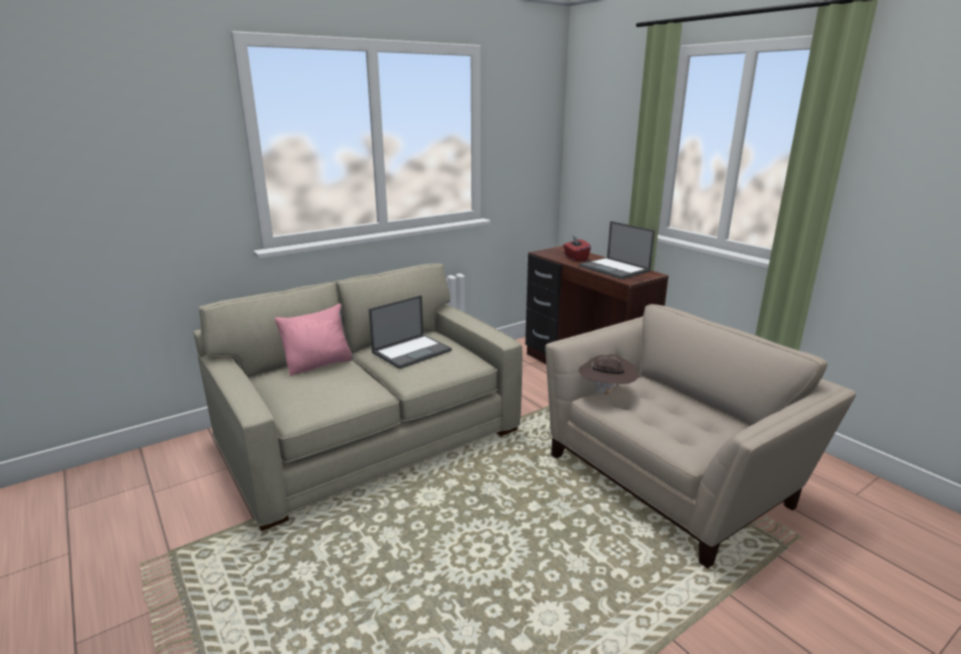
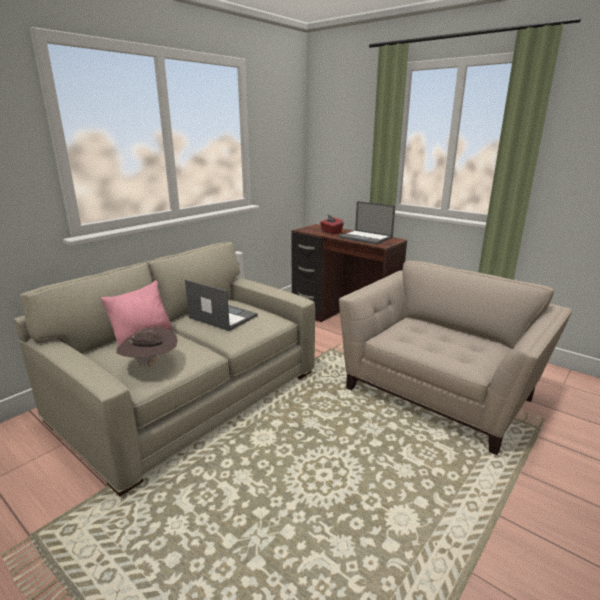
camera: 15 degrees left, 0 degrees up
(412, 351) = (222, 317): laptop -> laptop turned 90 degrees counterclockwise
(606, 393) = (390, 332): brown hat -> brown hat (150, 365)

